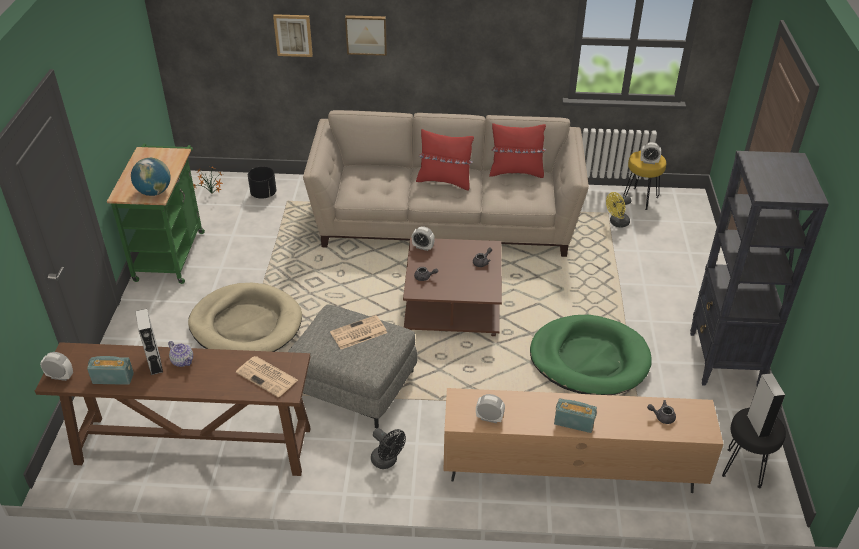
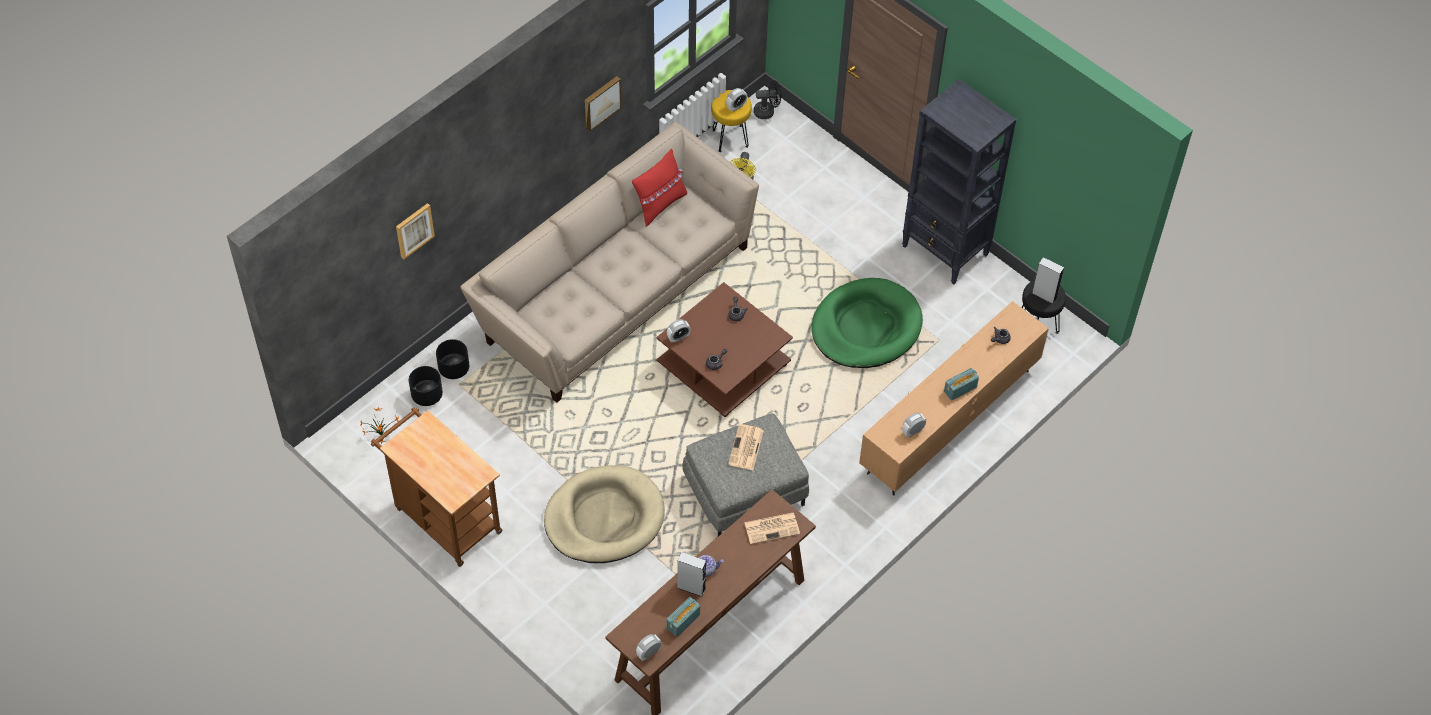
camera: 50 degrees left, 15 degrees up
(154, 192) = (473, 473): globe -> none
(171, 252) = (443, 517): green cart -> brown cart
(297, 193) = (454, 368): none -> black planter
(366, 34) = (478, 180): picture -> picture (601, 102)
(387, 461) = (841, 520): black fan -> black fan (767, 111)
(444, 181) = (619, 261): red pillow -> none

